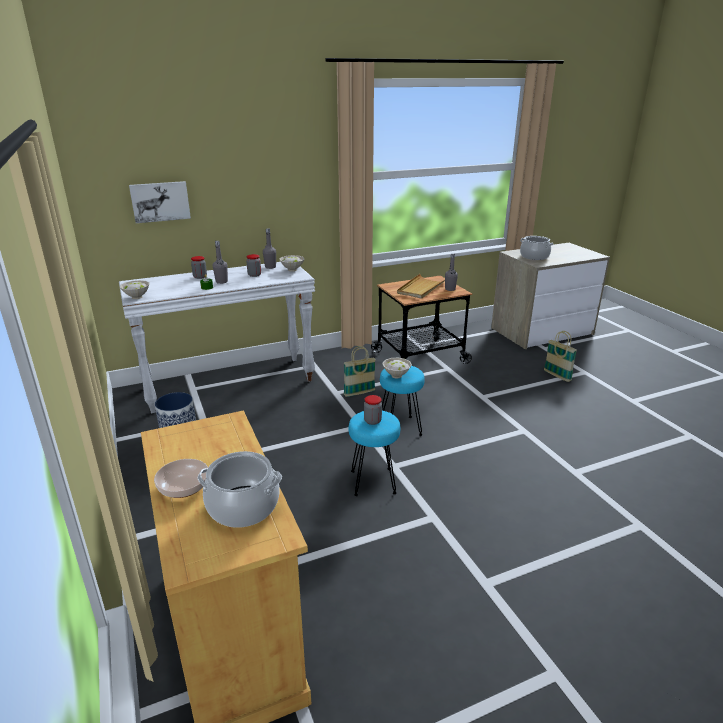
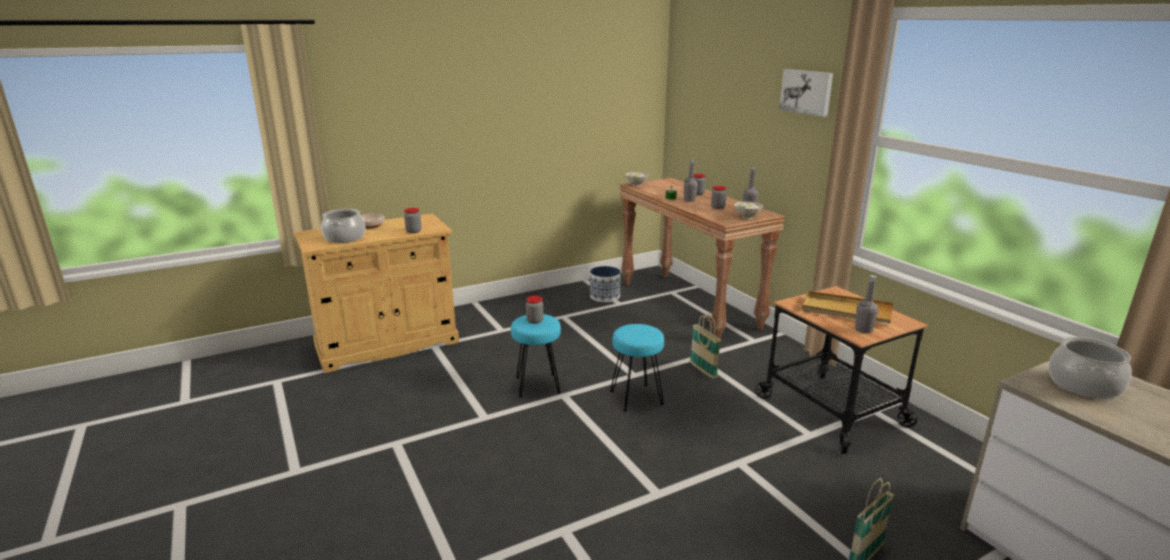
camera: 85 degrees right, 5 degrees down
(160, 201) = (707, 119): picture -> picture (807, 92)
(230, 383) = (689, 305): white console table -> brown console table
(237, 440) = (413, 231): none -> jar
(397, 376) = (628, 330): white bowl -> none

